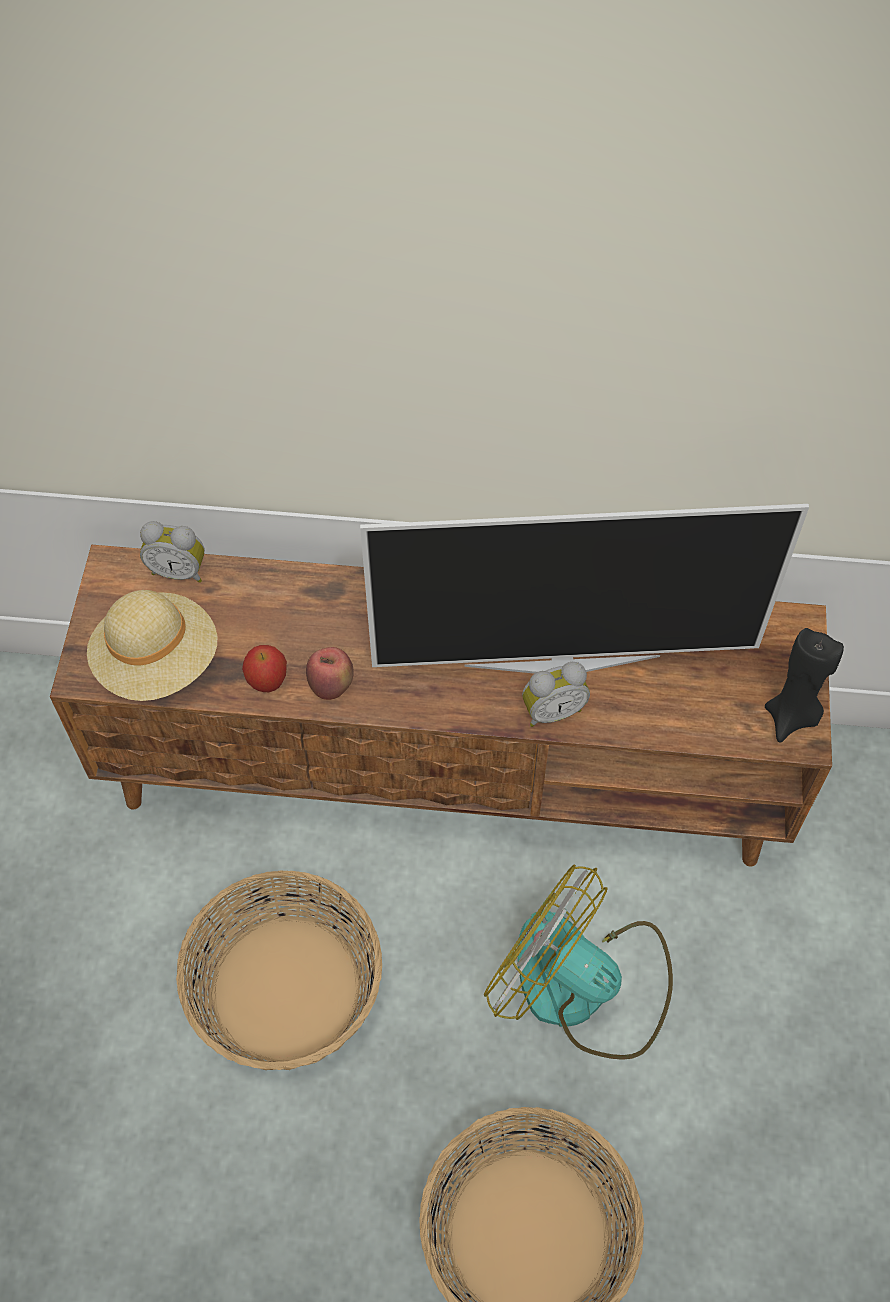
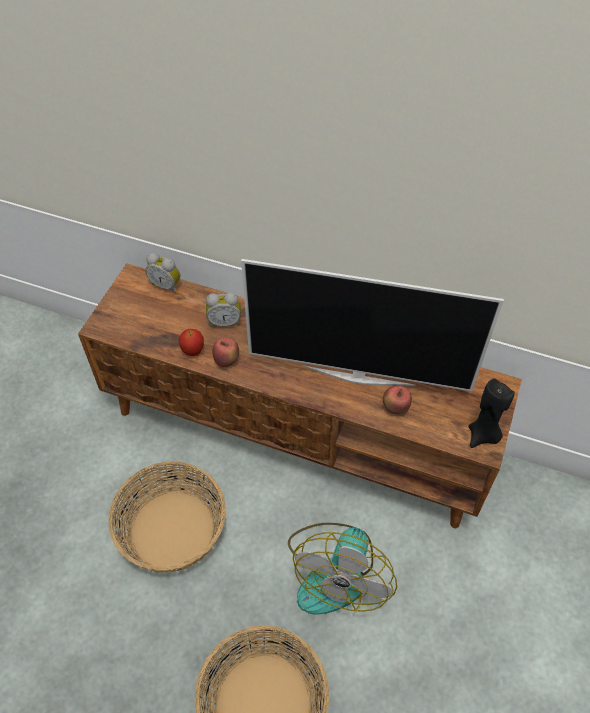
camera: 15 degrees right, 5 degrees down
(158, 662) = (139, 328): beige hat -> none
(551, 710) = (344, 400): alarm clock -> alarm clock (224, 322)
(582, 987) = (336, 571): fan -> fan turned 120 degrees counterclockwise
(638, 703) = (395, 408): none -> apple

